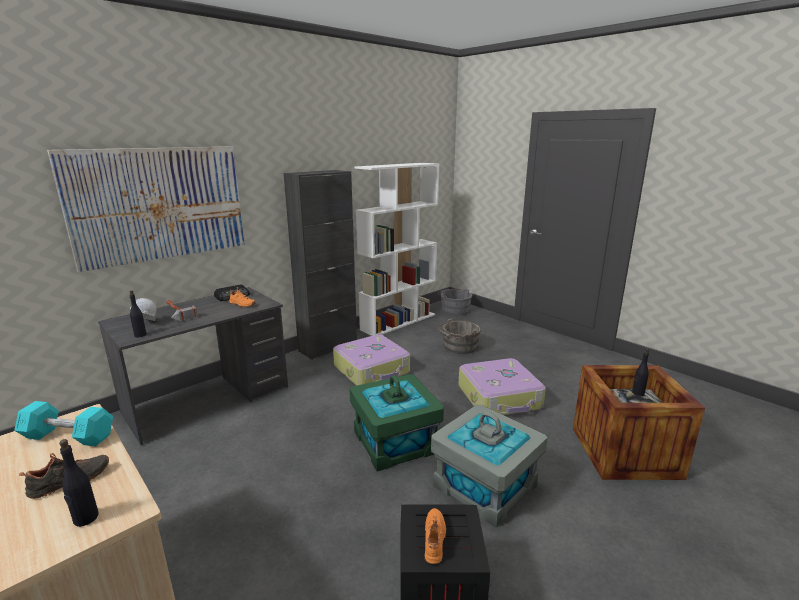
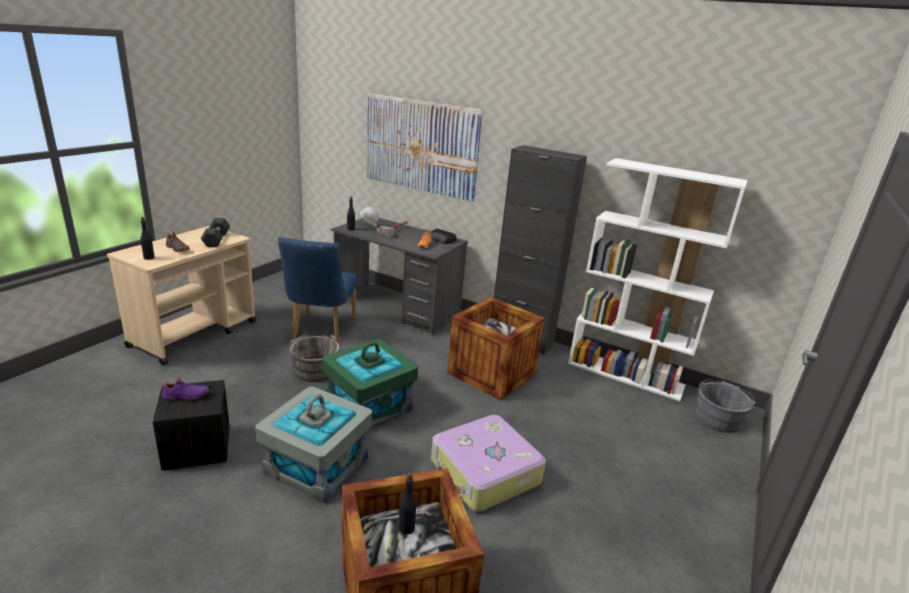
camera: 70 degrees right, 5 degrees up
(68, 436) = (216, 239): turquoise dumbbell -> grey dumbbell
(214, 464) = (321, 330): none -> blue chair
(372, 369) = (492, 373): suitcase -> crate
(435, 539) = (186, 396): orange shoe -> purple shoe
(458, 347) = (595, 430): grey bucket -> grey bucket (313, 369)

